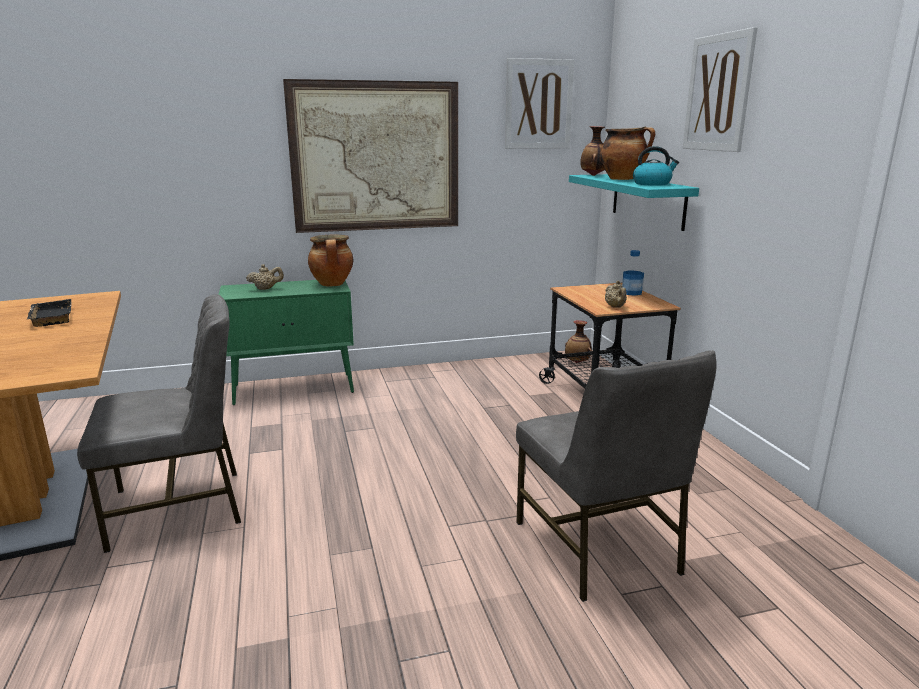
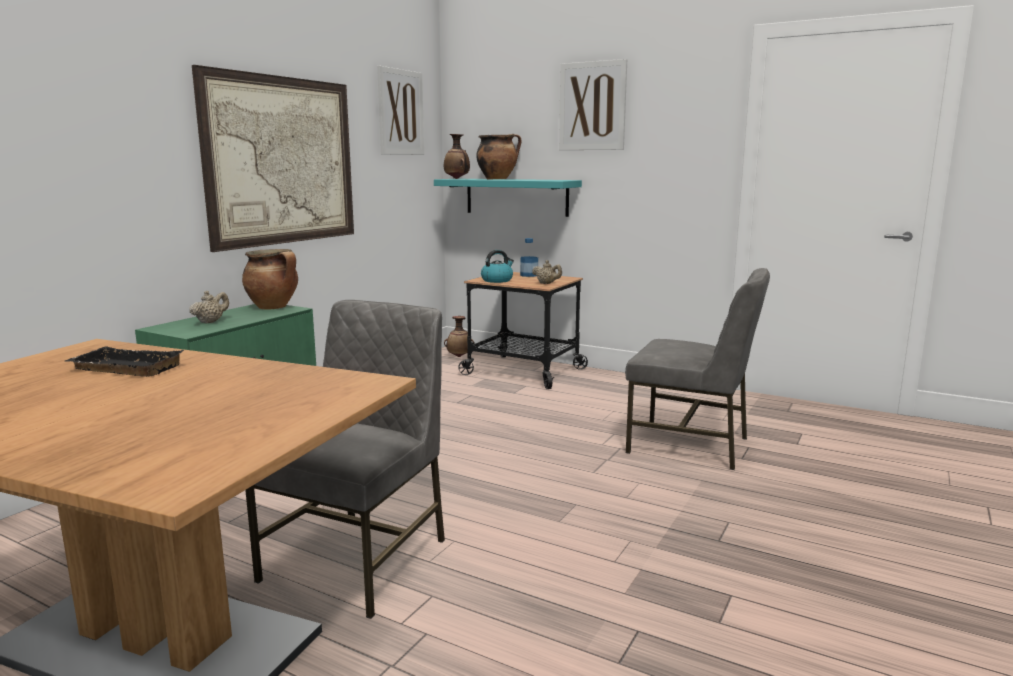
camera: 45 degrees left, 5 degrees down
(652, 184) = (540, 179): kettle -> kettle (497, 280)

